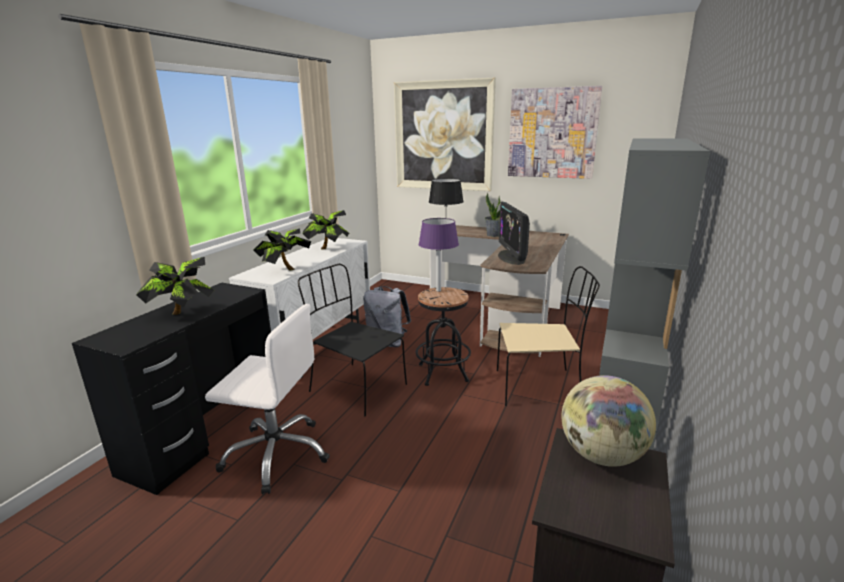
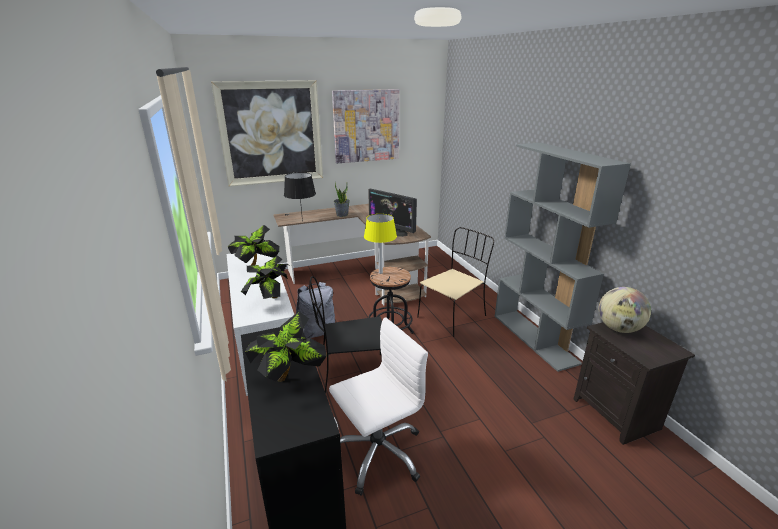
camera: 45 degrees left, 5 degrees up
(438, 291) = (380, 273): purple table lamp -> yellow table lamp

